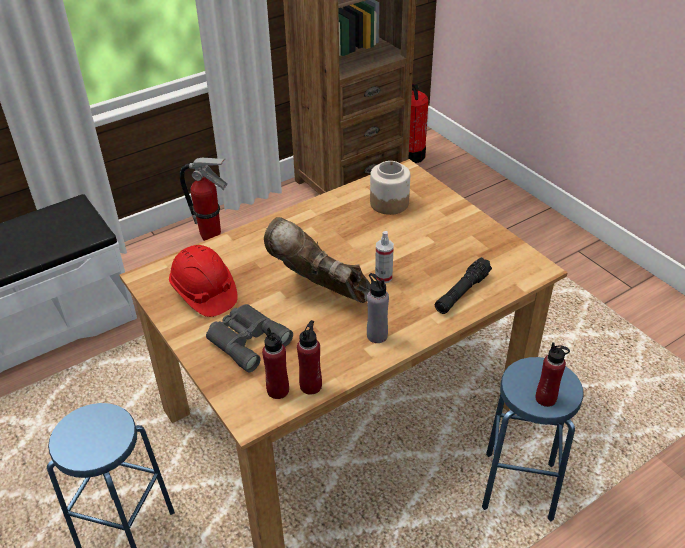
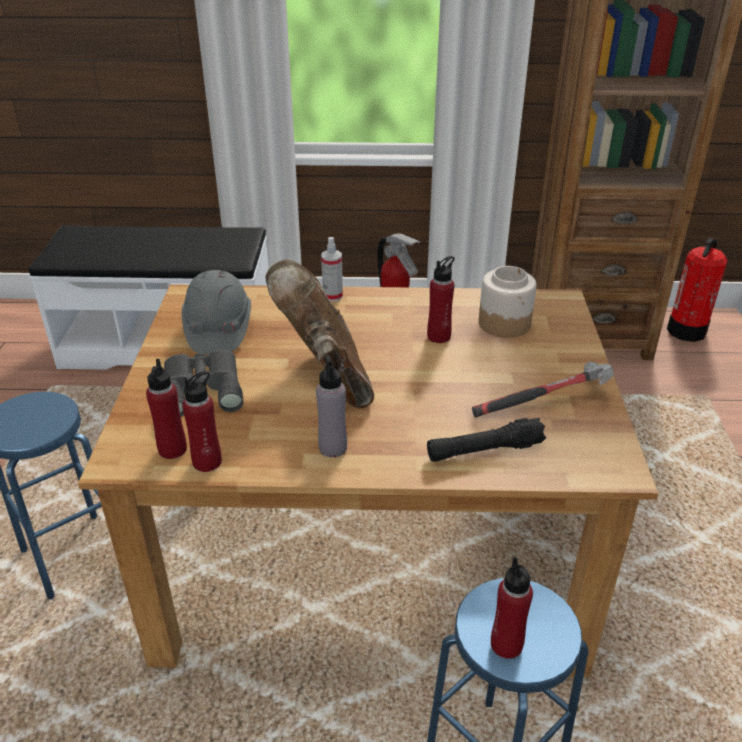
camera: 35 degrees right, 5 degrees down
(204, 293) = (218, 329): red hard hat -> grey hard hat
(359, 230) = (439, 336): none -> red bottle
(383, 277) = (410, 393): spray bottle -> spray bottle (332, 296)
(465, 247) = (545, 404): none -> hammer

